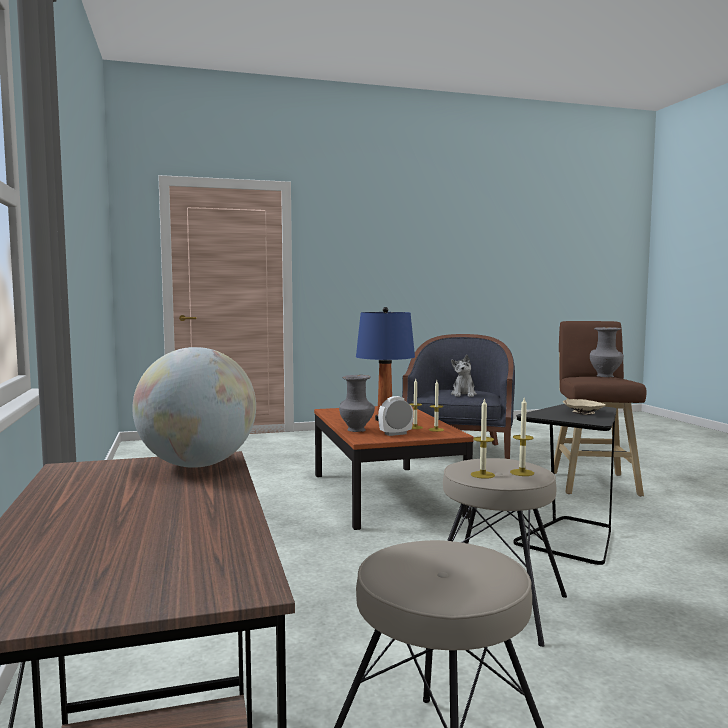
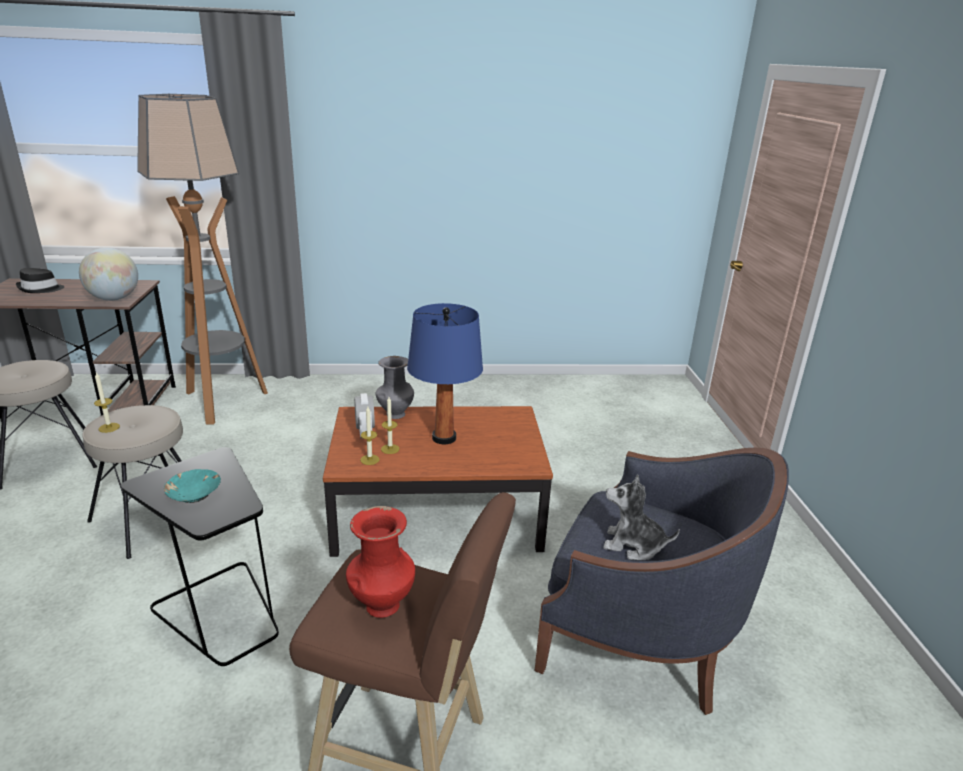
camera: 100 degrees right, 20 degrees up
(103, 544) = (40, 289): none -> black hat
(160, 650) = (222, 402): none -> floor lamp
(482, 475) = (125, 411): candle -> none
(583, 412) = (194, 494): beige bowl -> turquoise bowl
(606, 376) = (381, 606): grey vase -> red vase

